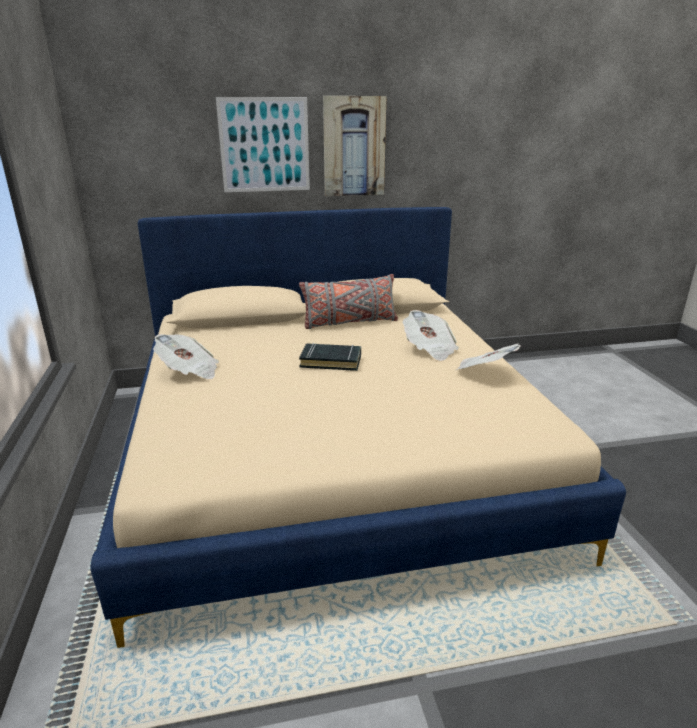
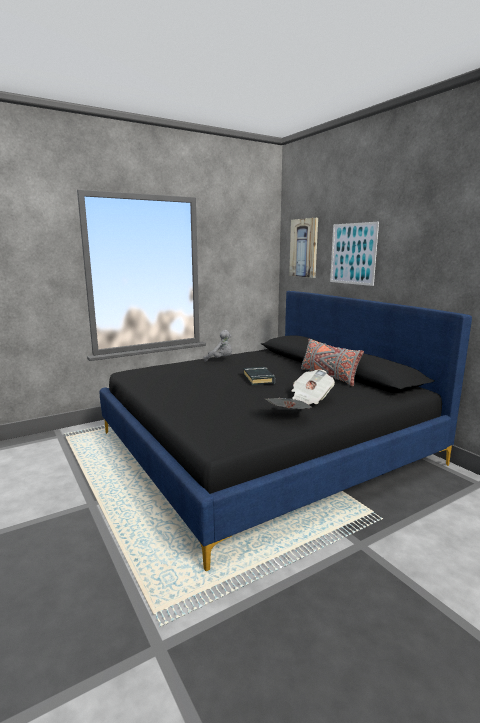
camera: 70 degrees right, 10 degrees down
(189, 371) = (220, 359): newspaper -> grey plush toy
(332, 455) = (264, 448): beige bed -> black bed
(354, 146) = (405, 256): picture -> picture (304, 248)

